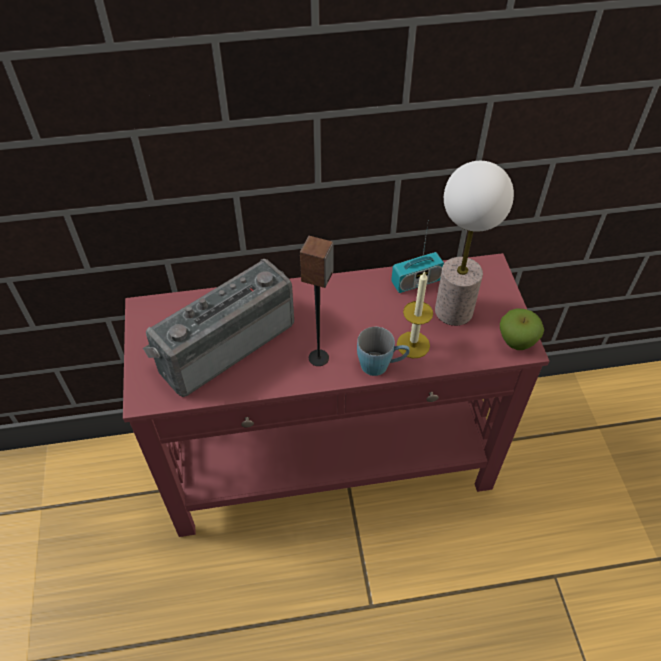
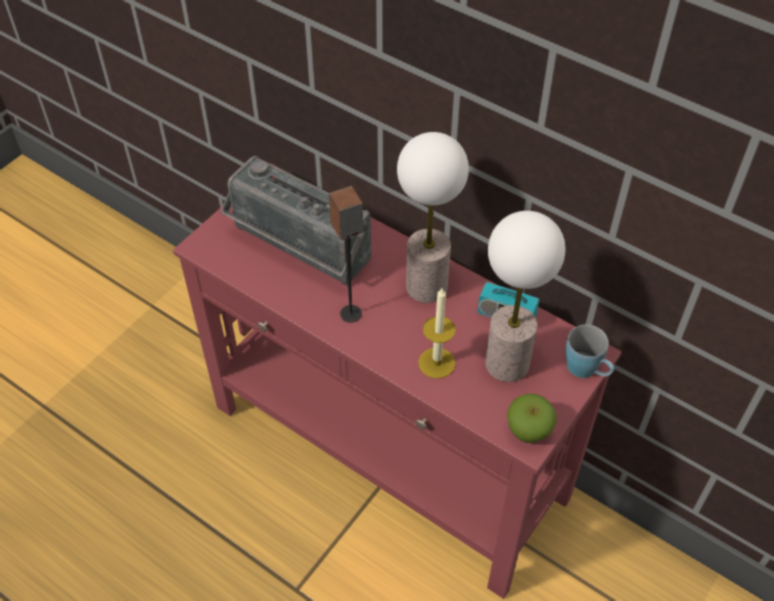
camera: 45 degrees right, 0 degrees up
(224, 343) = (297, 249): radio -> radio turned 150 degrees counterclockwise
(345, 301) = (426, 286): none -> table lamp
(381, 365) = (391, 358): blue mug -> blue mug (587, 370)

